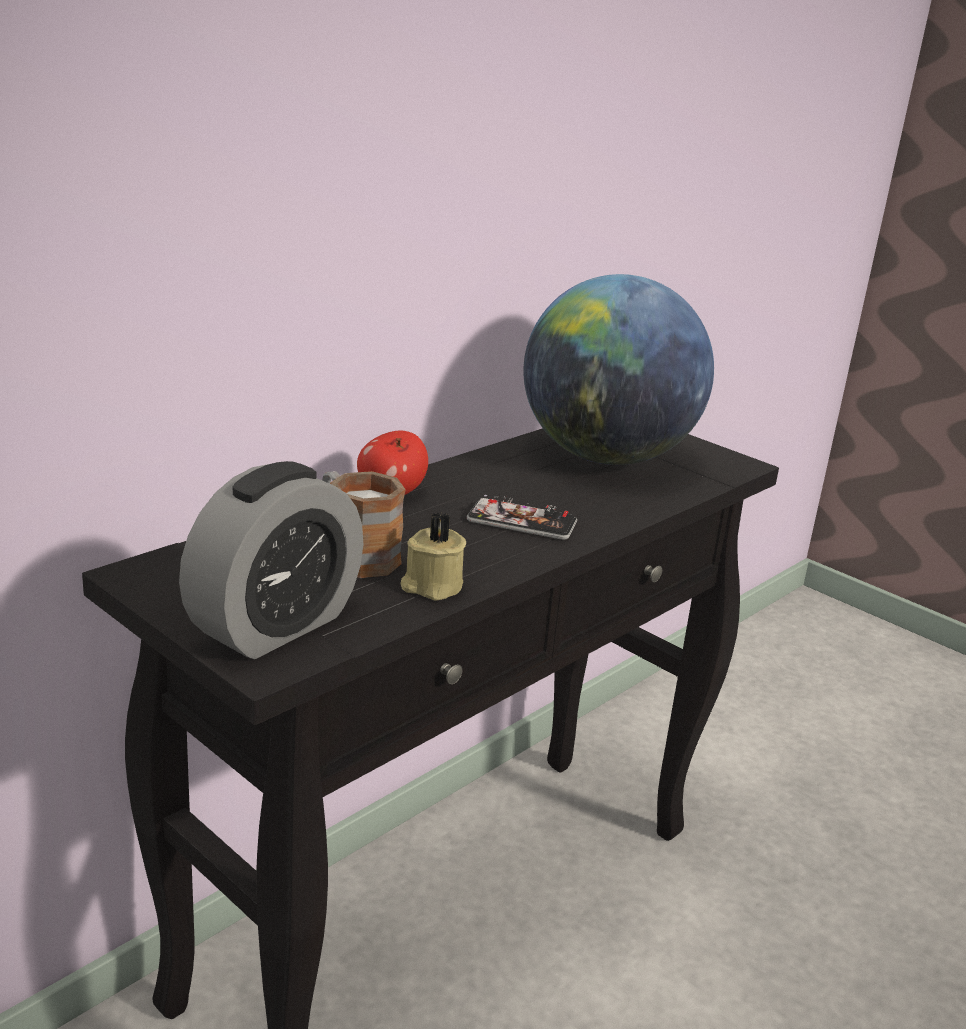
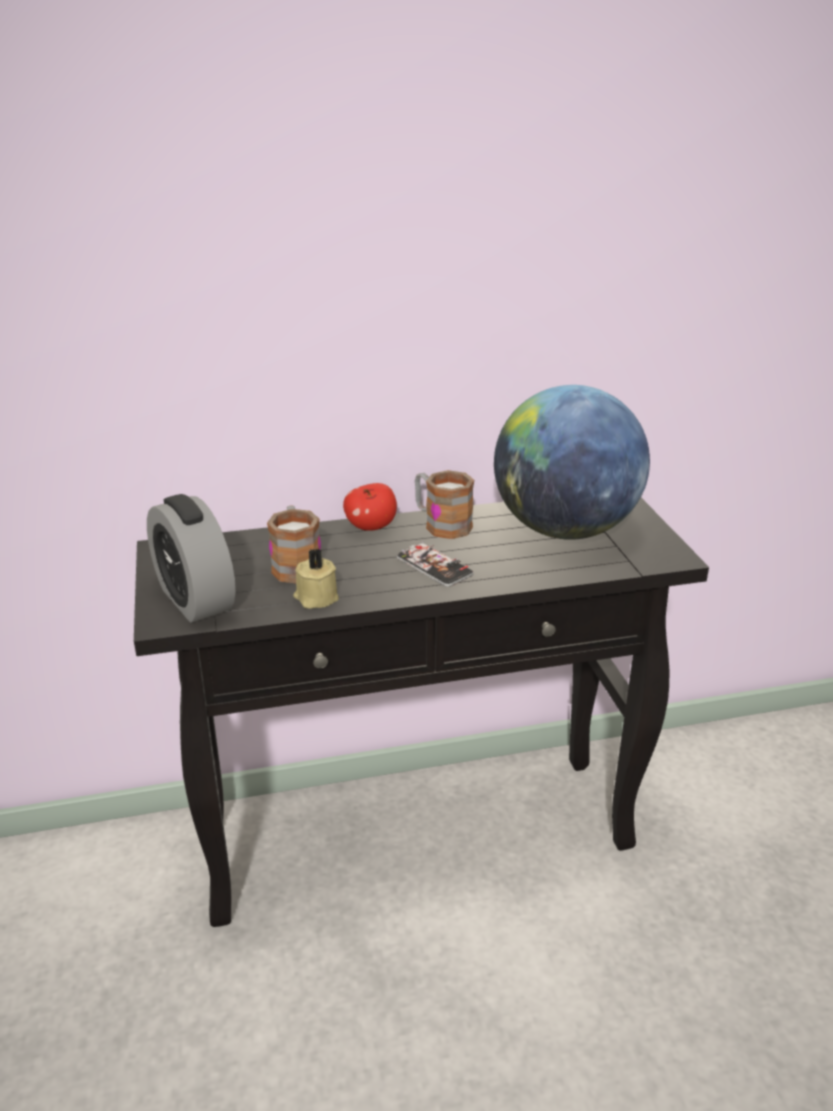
camera: 35 degrees right, 5 degrees up
(275, 625) = (195, 599): alarm clock -> alarm clock turned 75 degrees clockwise
(468, 475) = (441, 524): none -> mug

